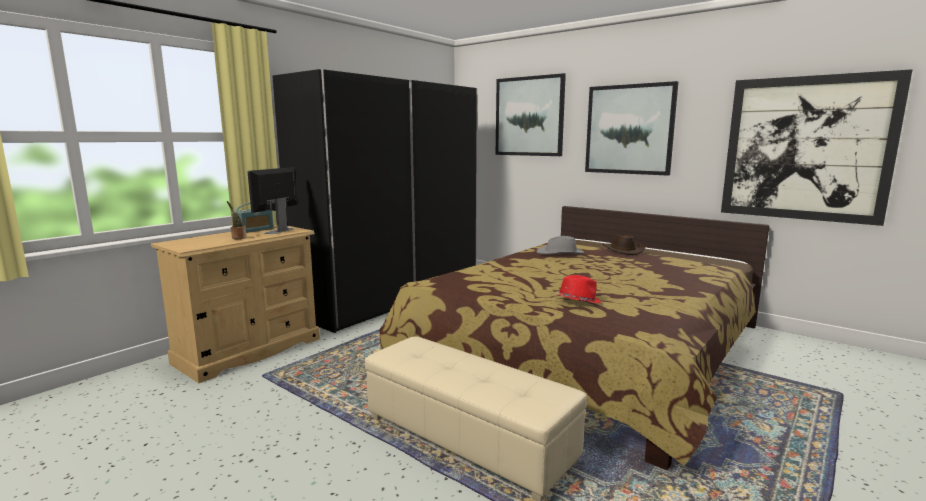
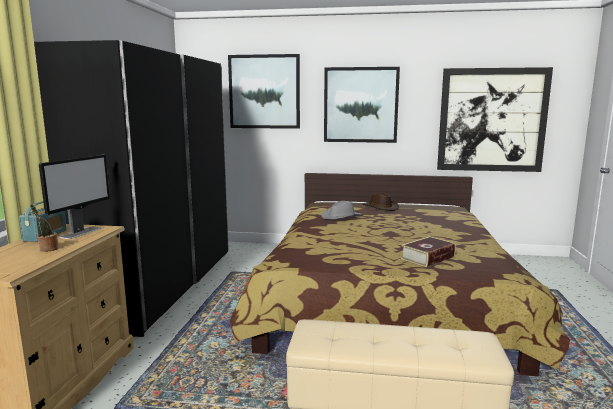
camera: 30 degrees left, 0 degrees up
(278, 231) = (81, 232): monitor -> monitor turned 150 degrees counterclockwise
(577, 301) = (428, 258): red hat -> book

